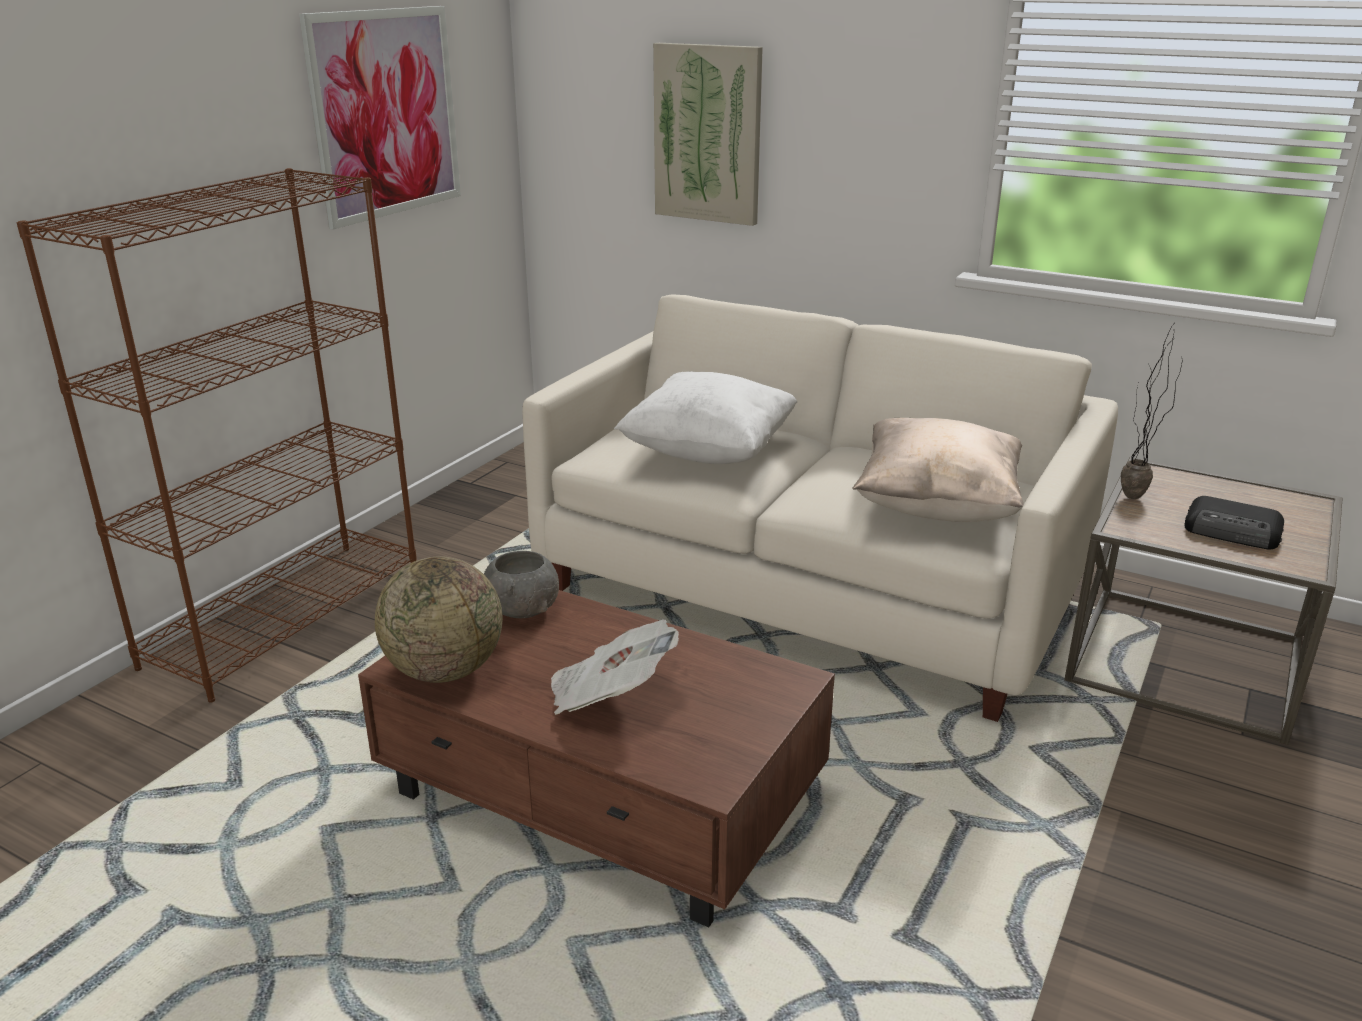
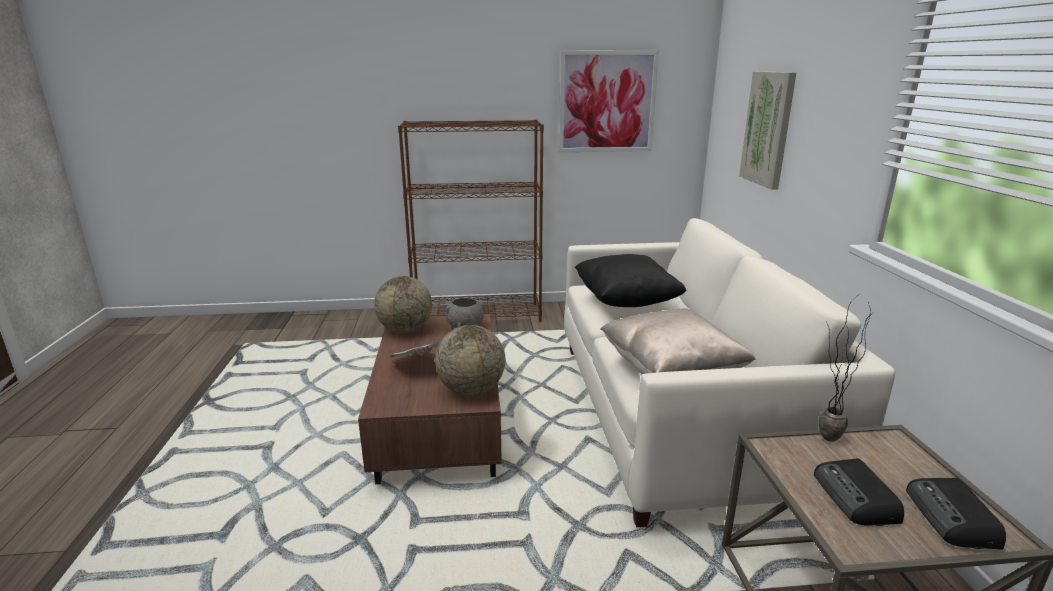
camera: 55 degrees right, 5 degrees down
(709, 452) = (626, 301): white pillow -> black pillow
(749, 676) = (471, 390): none -> globe
(1283, 509) = (952, 518): none -> radio

